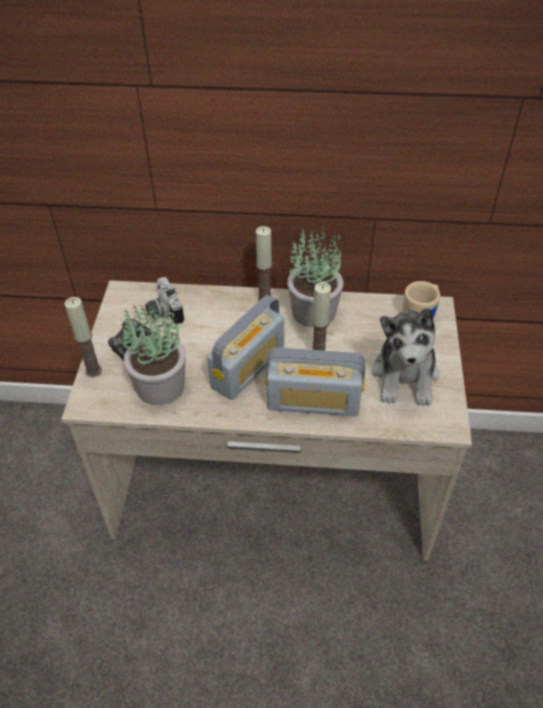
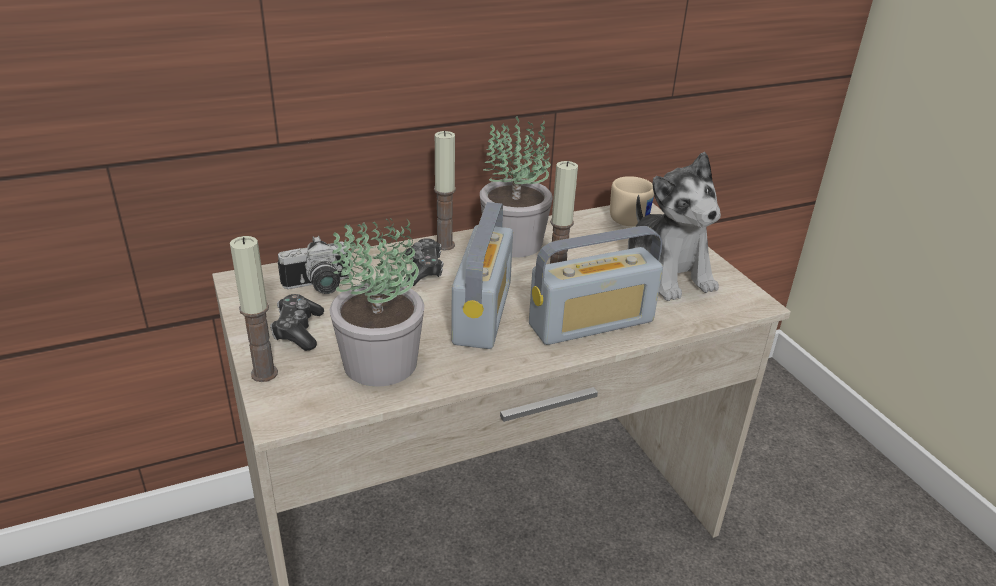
camera: 30 degrees left, 15 degrees down
(163, 312) = (319, 287): camera -> camera turned 60 degrees counterclockwise
(235, 318) = (423, 270): none -> game controller

